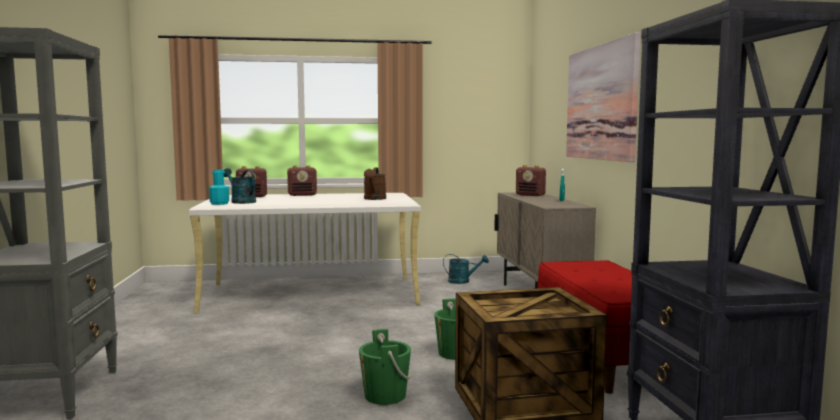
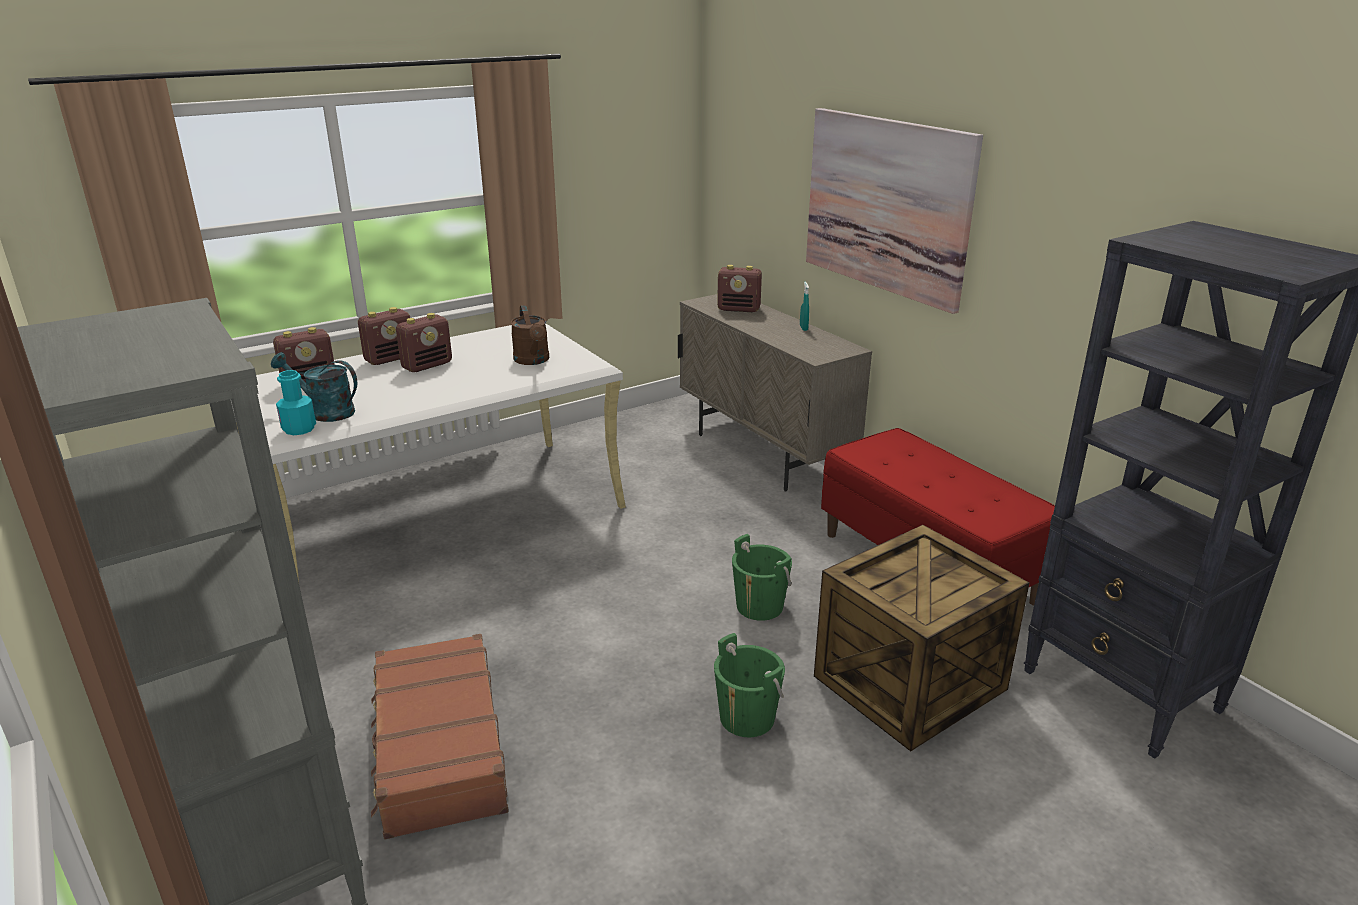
camera: 25 degrees left, 20 degrees up
(192, 370) = (438, 749): none -> brown suitcase
(316, 197) = (427, 365): none -> radio
(463, 281) = (637, 437): turquoise watering can -> none

